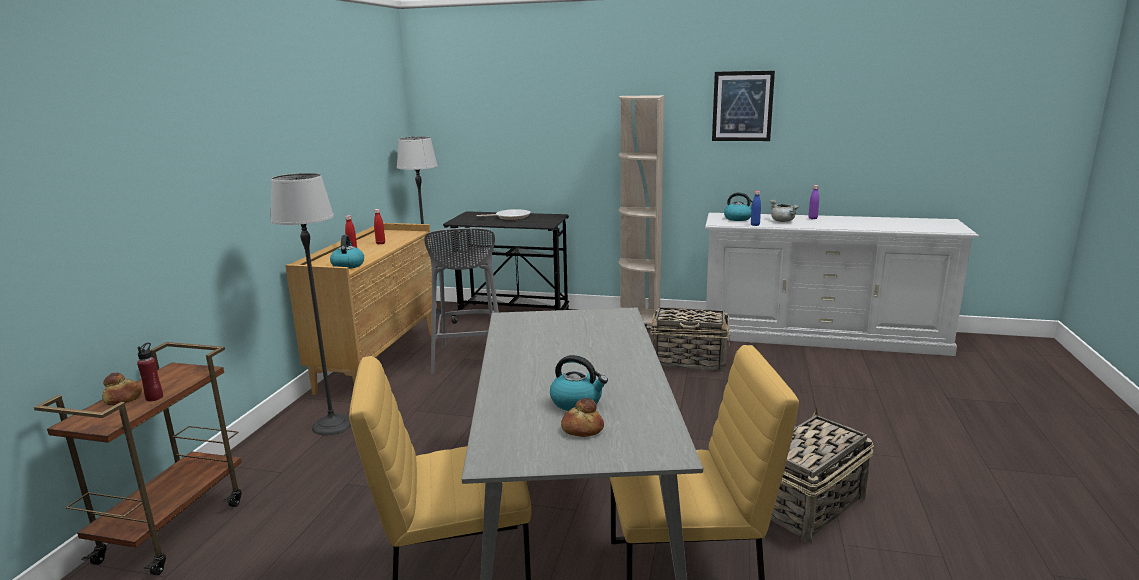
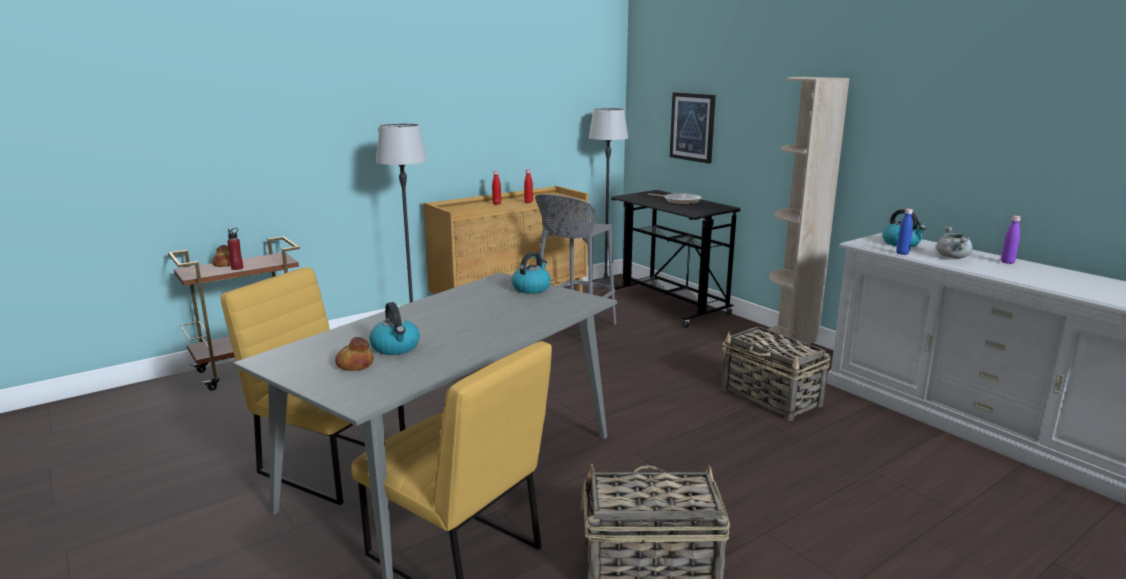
camera: 40 degrees right, 0 degrees up
(348, 265) = (469, 212): kettle -> kettle (531, 288)
(742, 106) = (944, 97): picture -> picture (692, 127)

